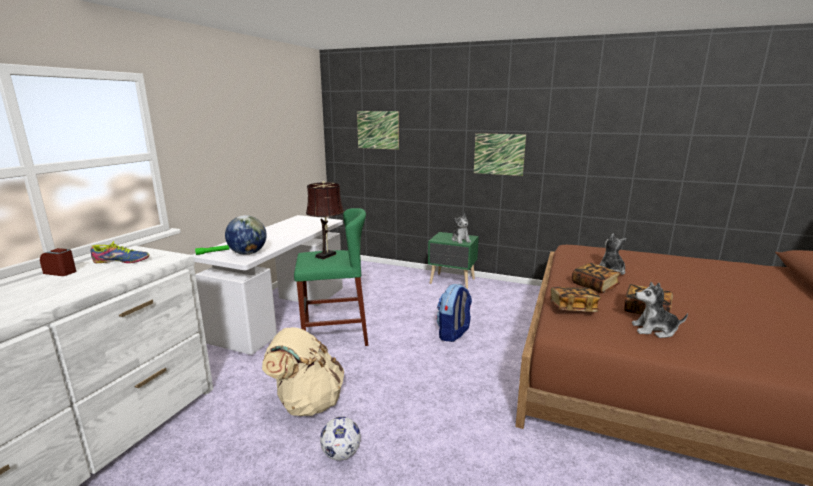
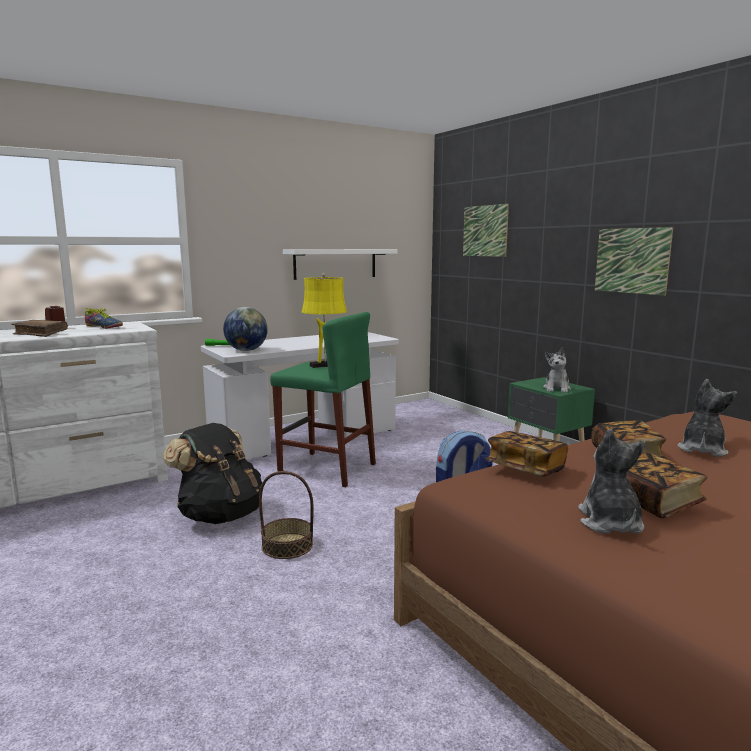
camera: 35 degrees right, 5 degrees down
(70, 285) = (41, 333): none -> brown book
(269, 161) = (335, 263): none -> white shelf
(307, 402) = (220, 515): beige backpack -> black backpack
(327, 255) = (325, 365): brown table lamp -> yellow table lamp
(341, 454) = (187, 565): football -> none
(390, 406) = (287, 545): none -> basket
(654, 330) = (610, 523): plush toy -> plush toy turned 45 degrees clockwise

